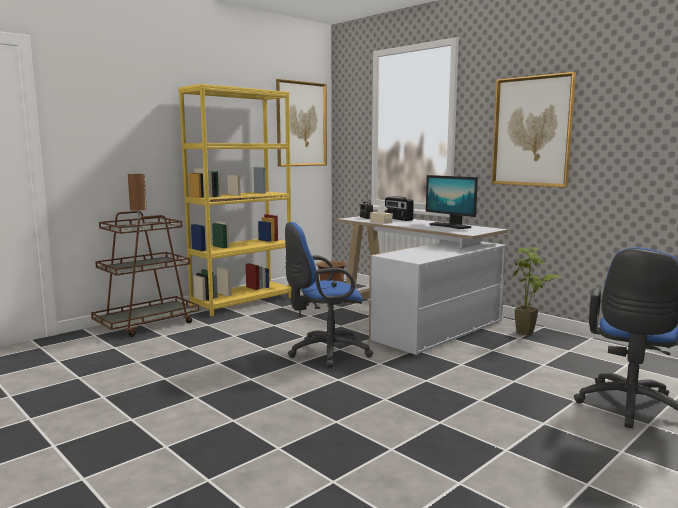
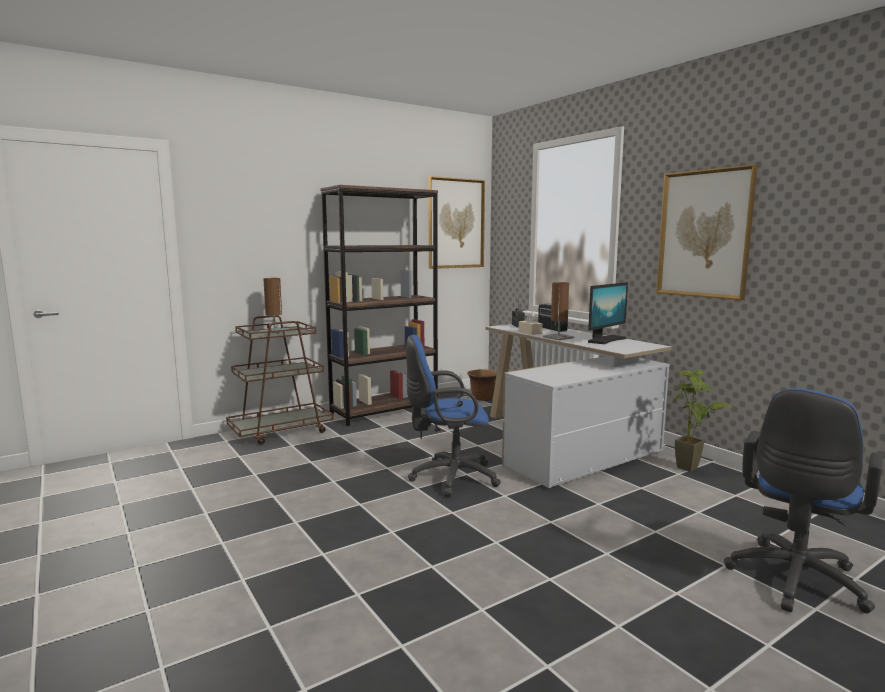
camera: 10 degrees right, 0 degrees up
(243, 302) = (385, 411): yellow bookcase -> brown bookcase
(408, 225) = (558, 337): none -> brown table lamp
(450, 226) = (605, 340): monitor -> monitor turned 105 degrees counterclockwise

